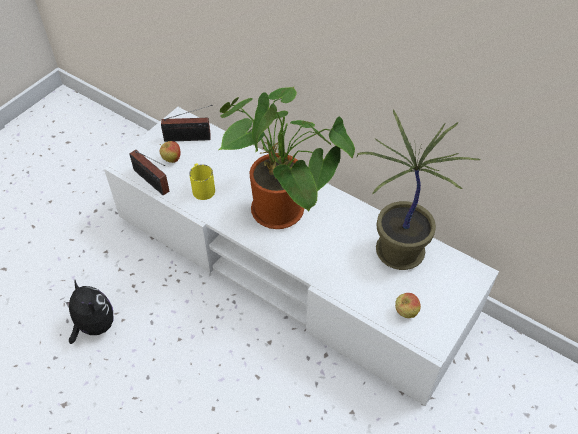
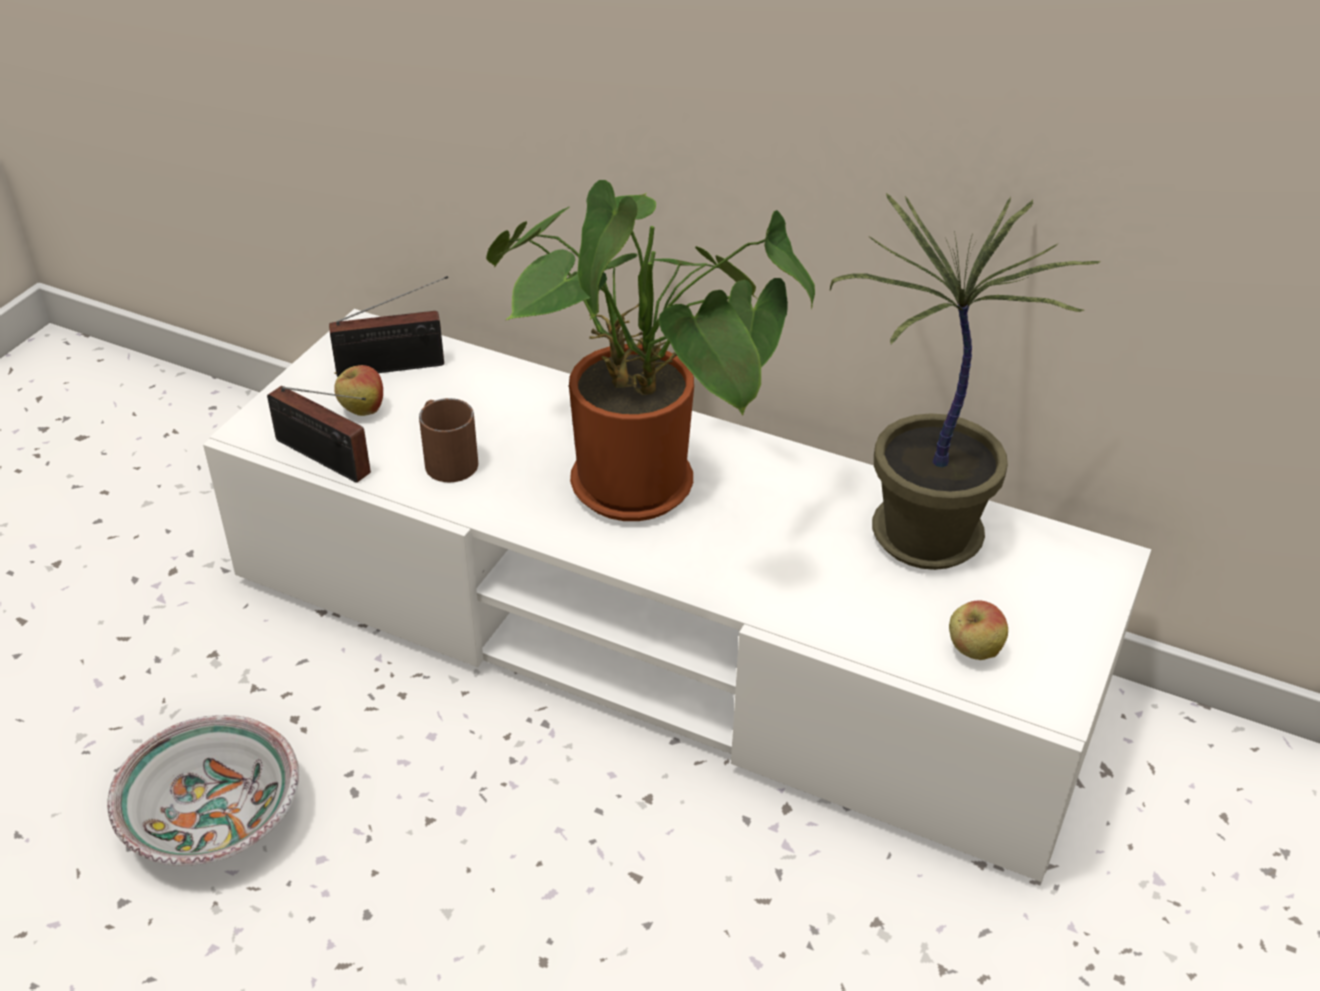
camera: 10 degrees left, 10 degrees down
(94, 326) = (211, 818): plush toy -> bowl
(202, 187) = (446, 458): yellow mug -> brown mug

